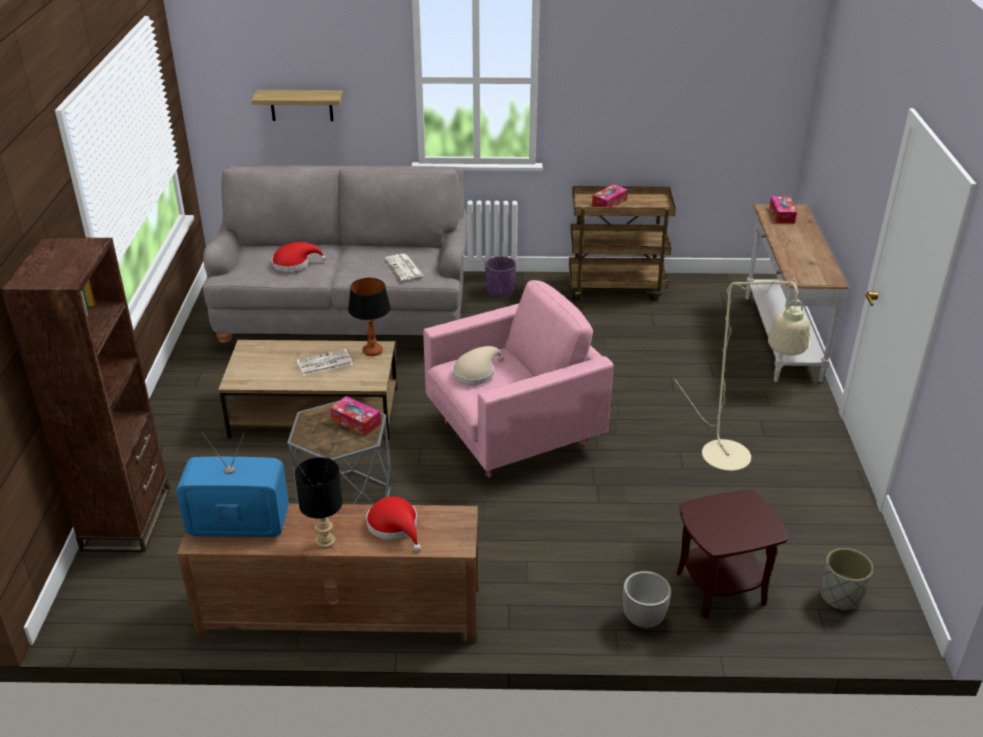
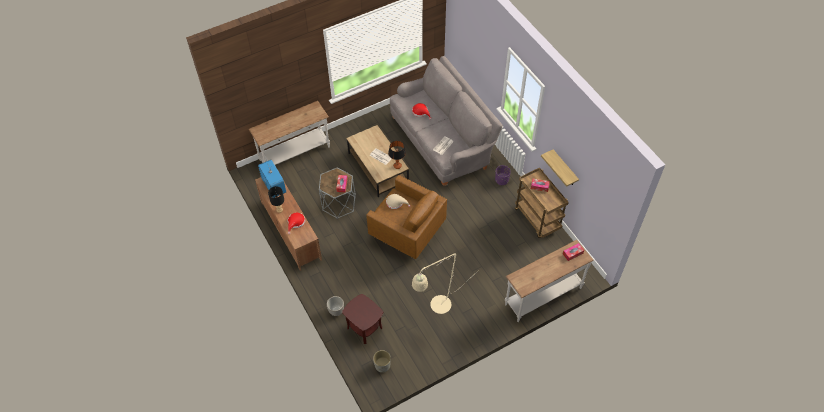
camera: 60 degrees right, 20 degrees up
(127, 519) = (295, 154): brown bookcase -> white console table
(301, 105) = (473, 54): shelf -> shelf (564, 169)
(513, 434) = (406, 232): pink armchair -> brown armchair

